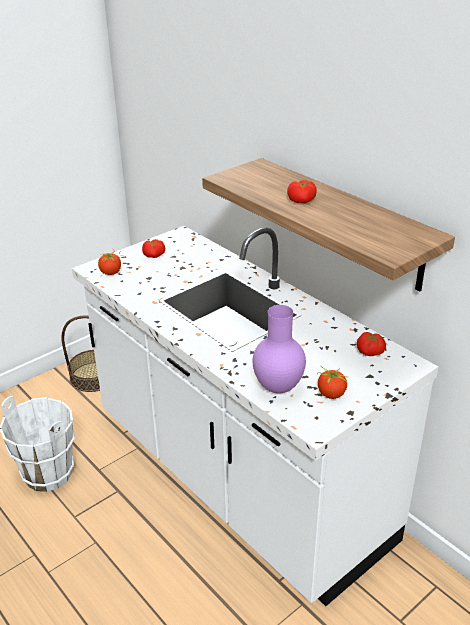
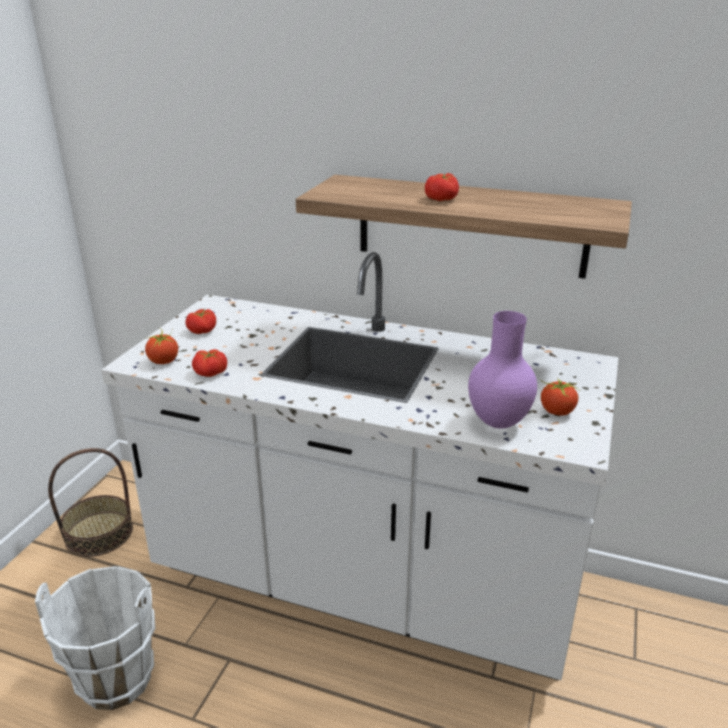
camera: 30 degrees left, 5 degrees down
(370, 352) = (545, 362): tomato -> tomato (210, 373)

